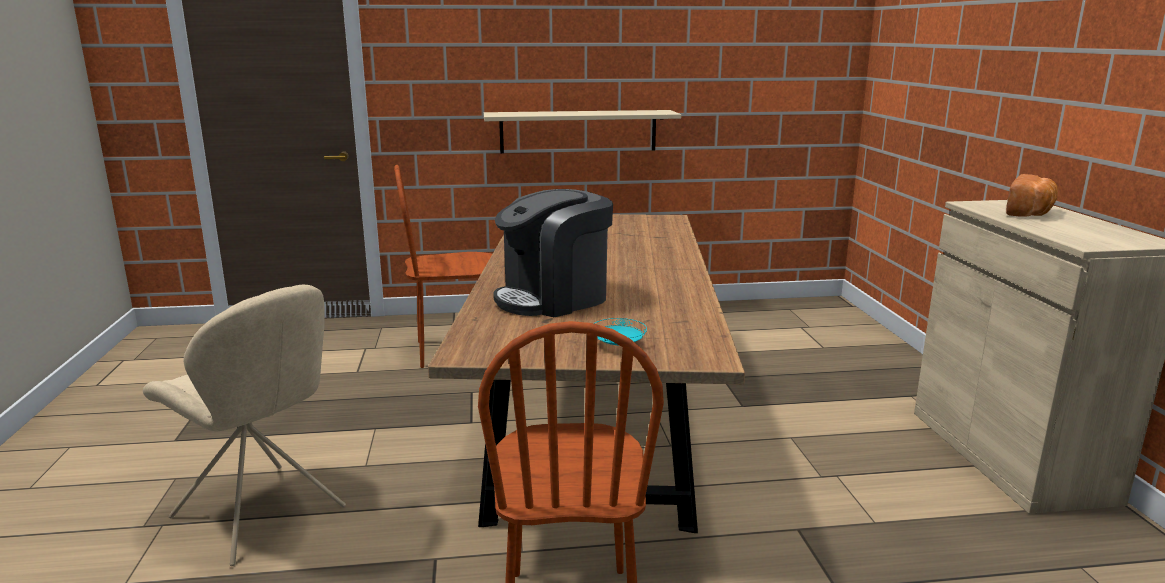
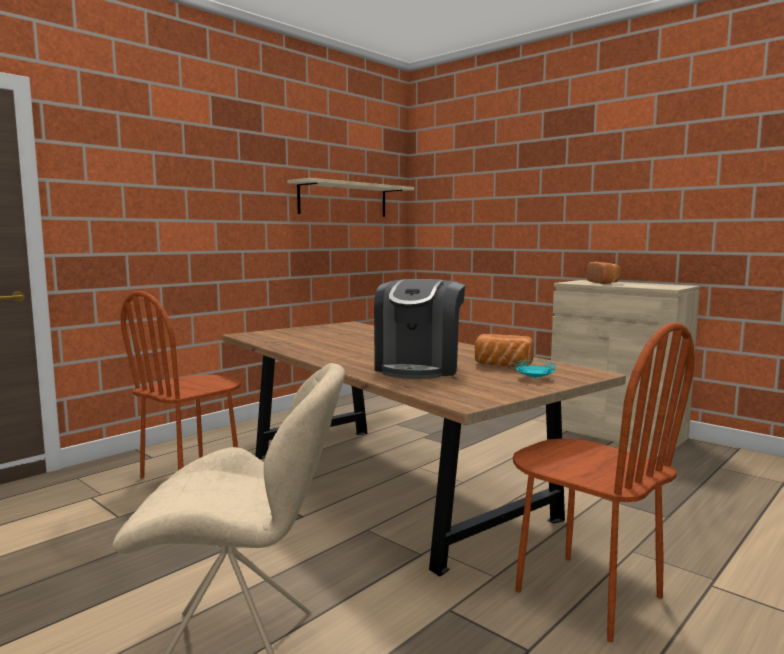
camera: 40 degrees left, 10 degrees down
(578, 131) = (238, 264): beige shelf -> beige shelf (343, 200)
(640, 318) = (501, 366): none -> bread

